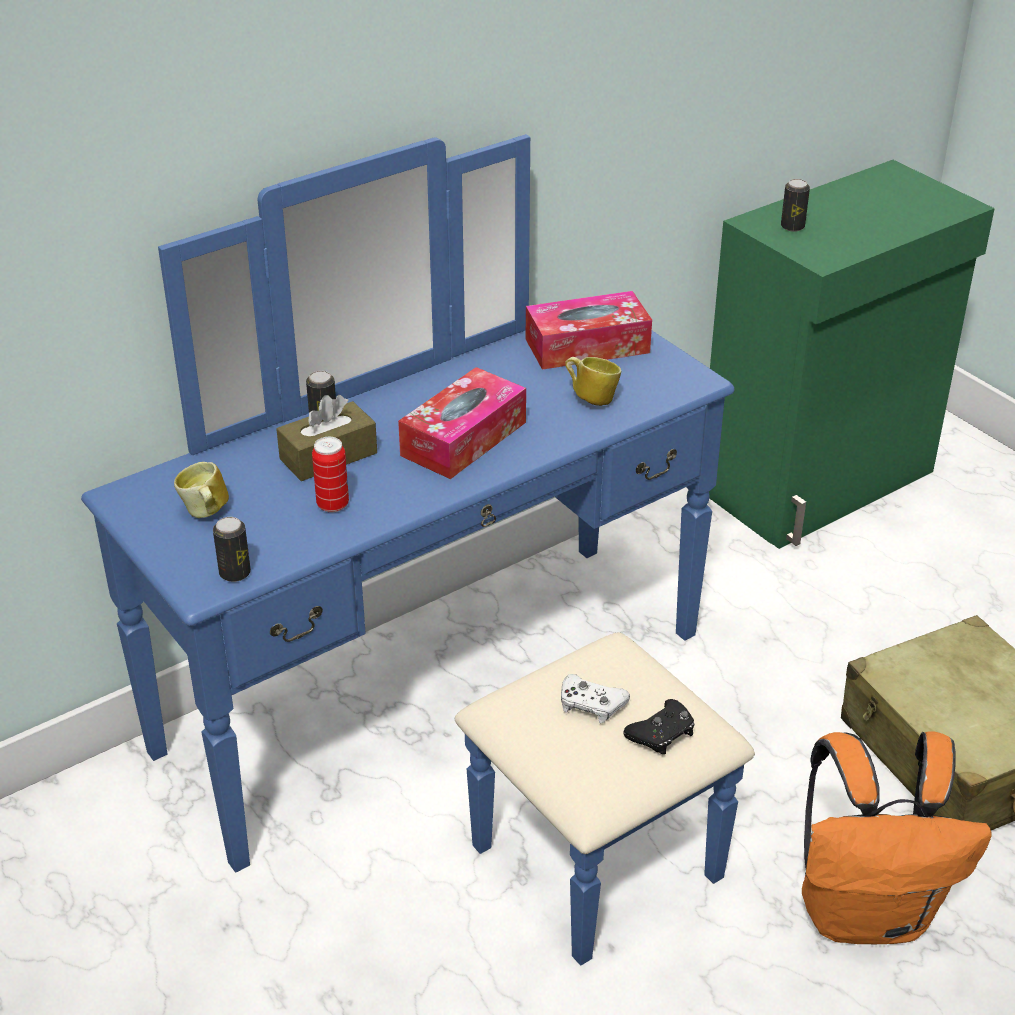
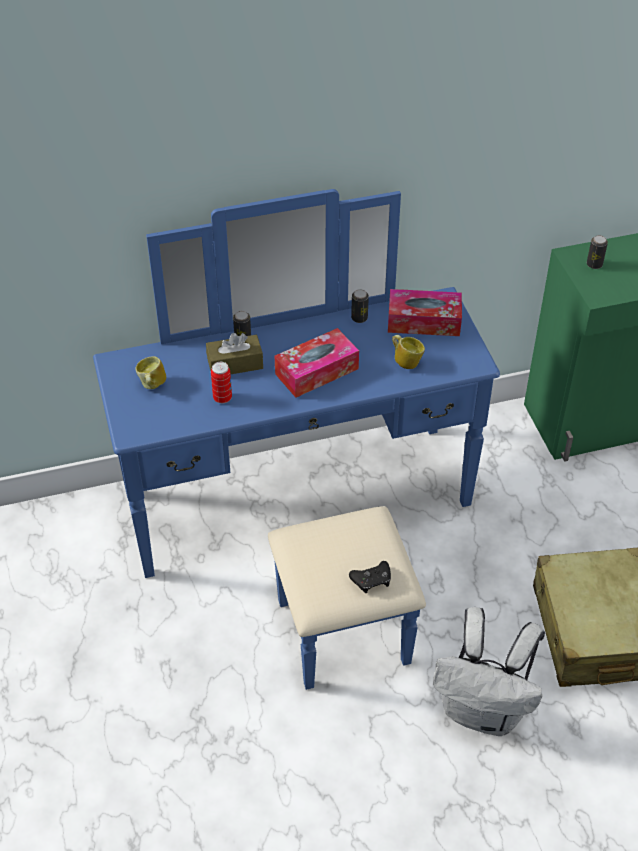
camera: 20 degrees right, 10 degrees up
(235, 573) = (151, 429): can -> can (359, 318)
(591, 704) = (340, 550): white game controller -> none
(867, 913) = (483, 711): orange backpack -> white backpack

